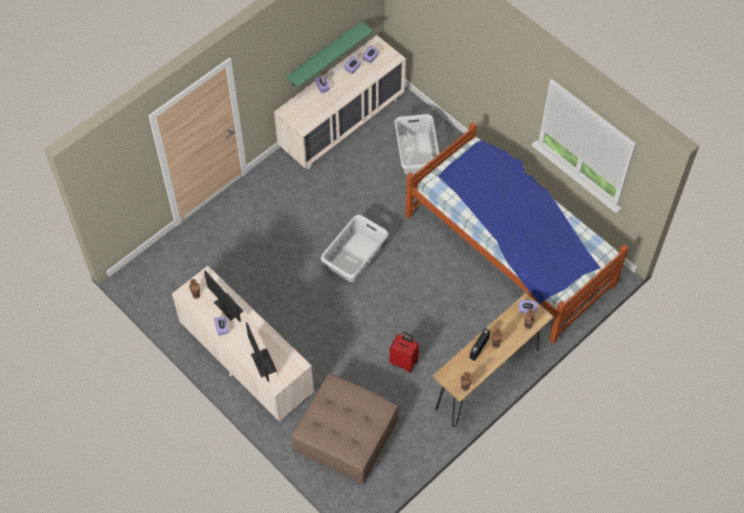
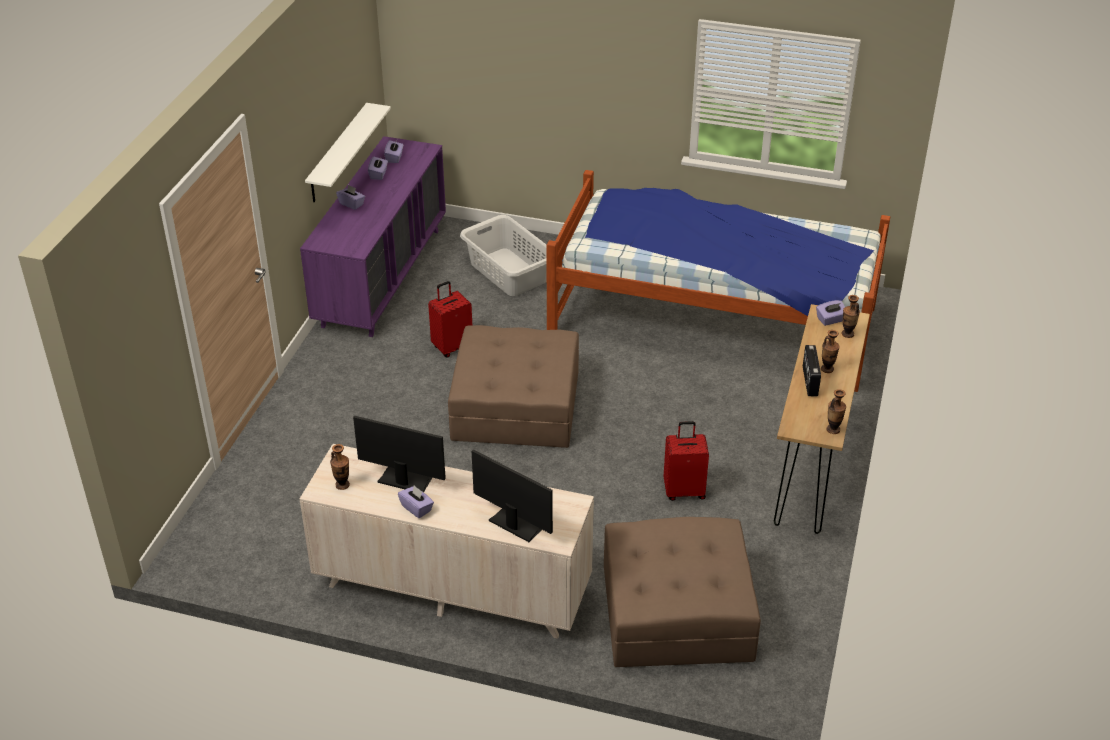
camera: 30 degrees left, 20 degrees down
(324, 54) = (338, 153): green shelf -> white shelf
(342, 124) = (382, 277): beige dresser -> purple dresser
(347, 198) = (452, 347): none -> red suitcase
(354, 257) = (515, 405): grey laundry basket -> brown ottoman

